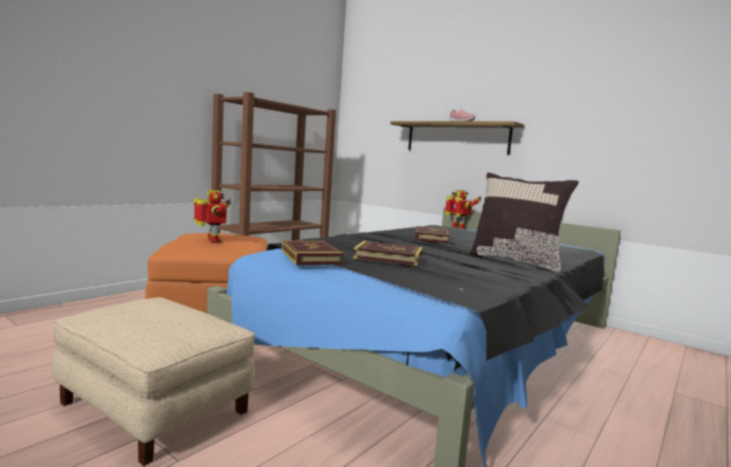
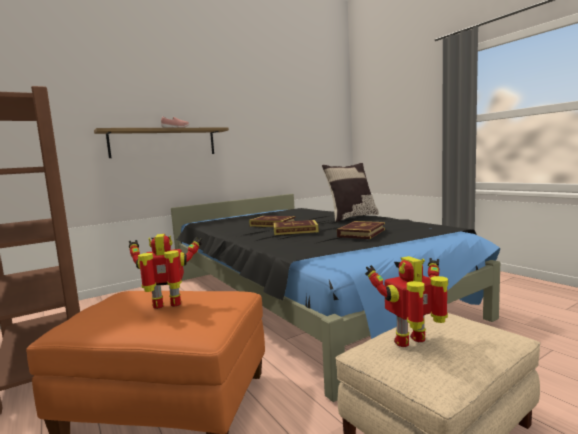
camera: 70 degrees left, 0 degrees up
(311, 257) = (366, 248): book -> book (295, 230)
(457, 228) = (195, 221): toy robot -> toy robot (412, 342)

